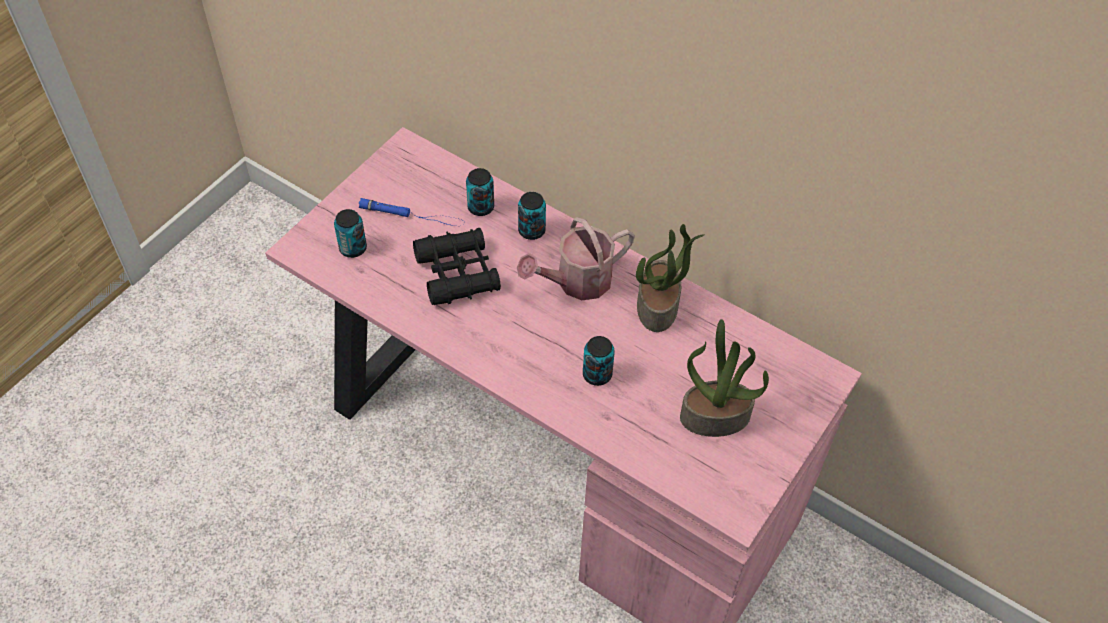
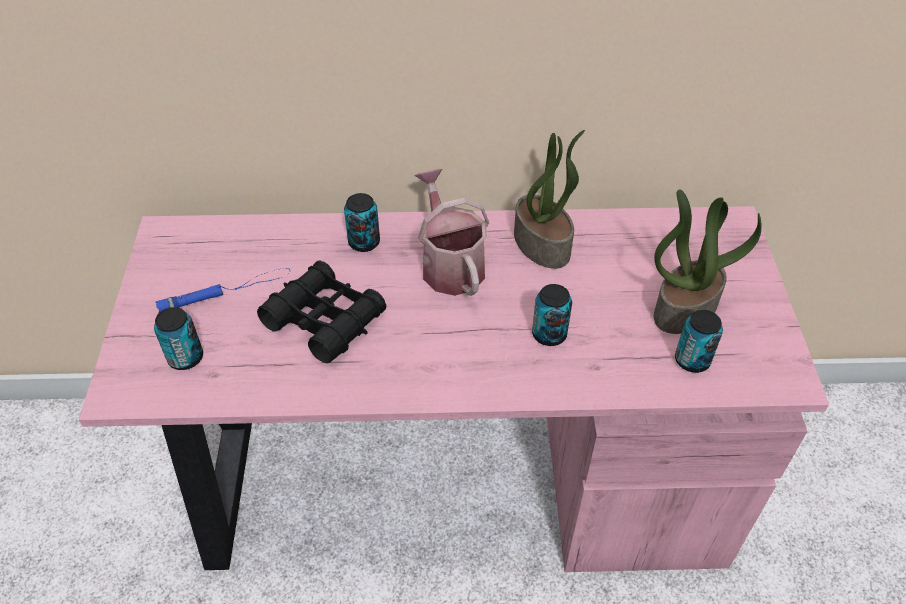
camera: 35 degrees left, 5 degrees down
(480, 207) = (293, 247): can -> can (692, 360)
(576, 282) = (450, 264): watering can -> watering can turned 135 degrees clockwise

